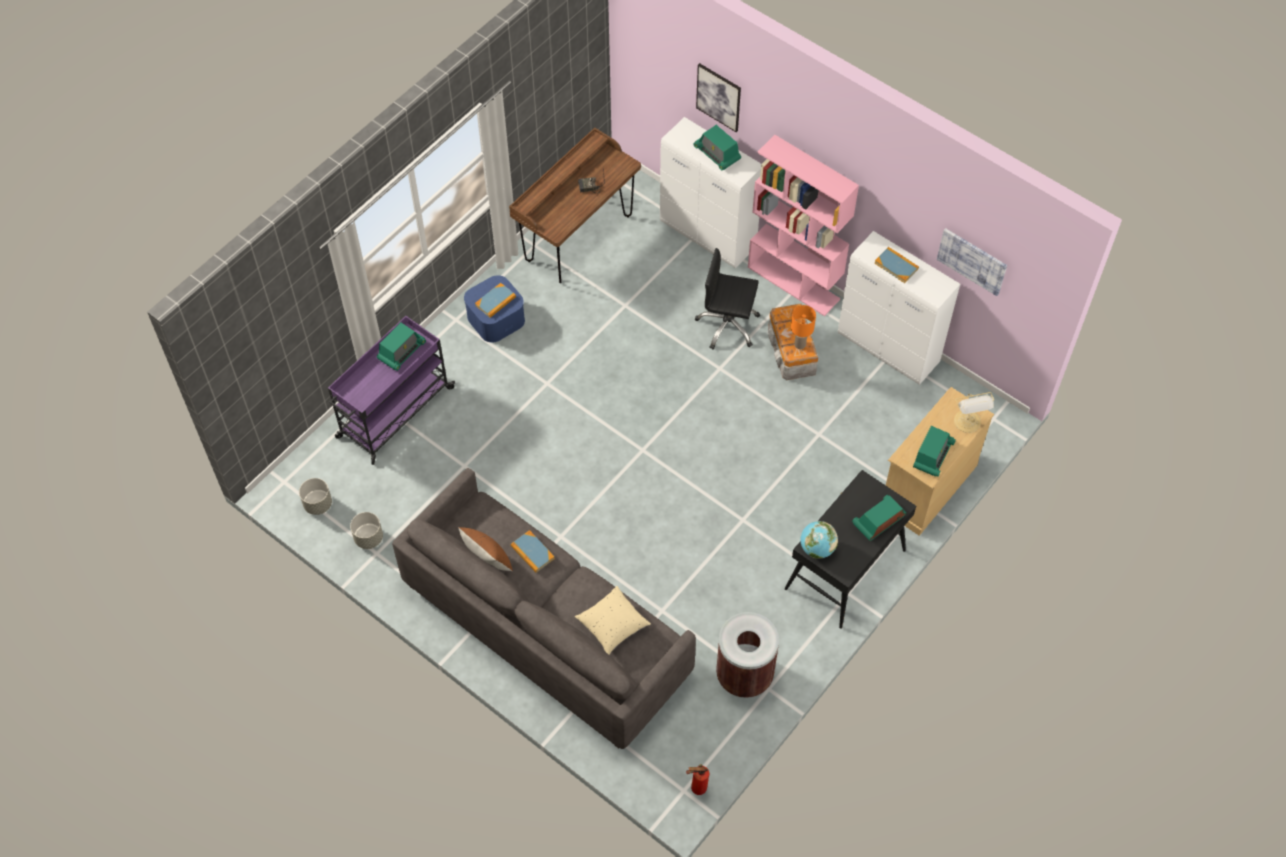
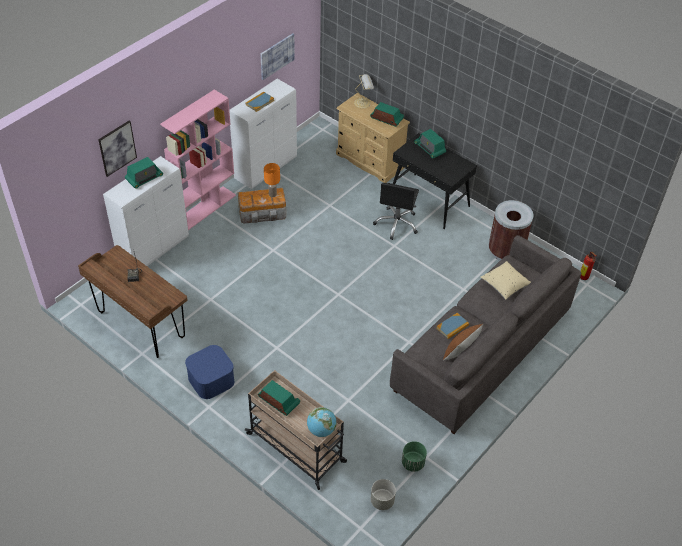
camera: 90 degrees left, 10 degrees down
(368, 538) = (413, 463): grey planter -> green planter
(394, 413) = (297, 448): purple cart -> beige cart
(495, 301) = (211, 362): book -> none
(727, 325) = (237, 244): black office chair -> black office chair (396, 224)
(817, 548) = (451, 176): globe -> globe (321, 430)

